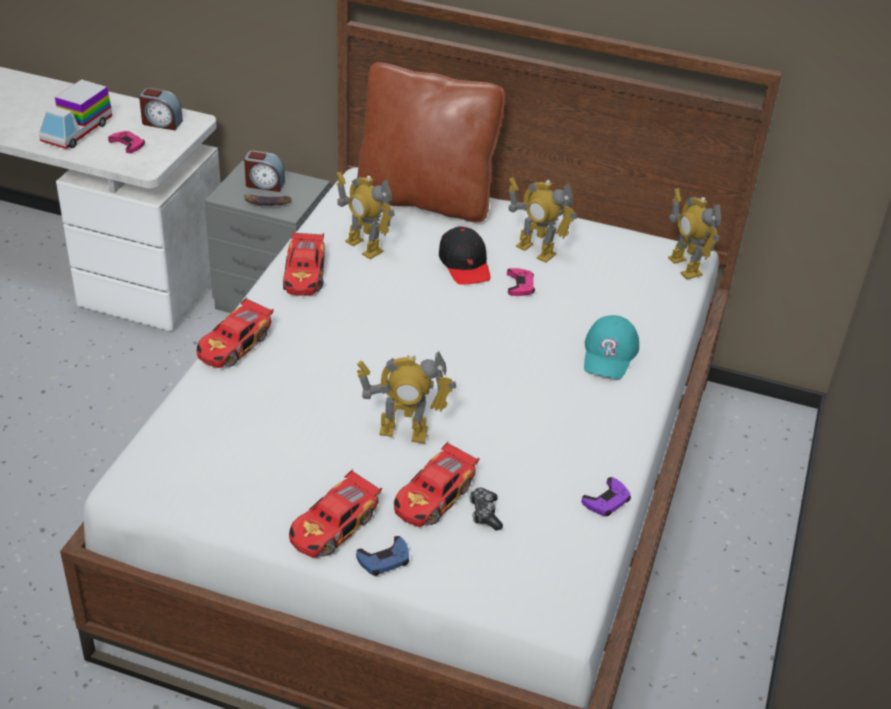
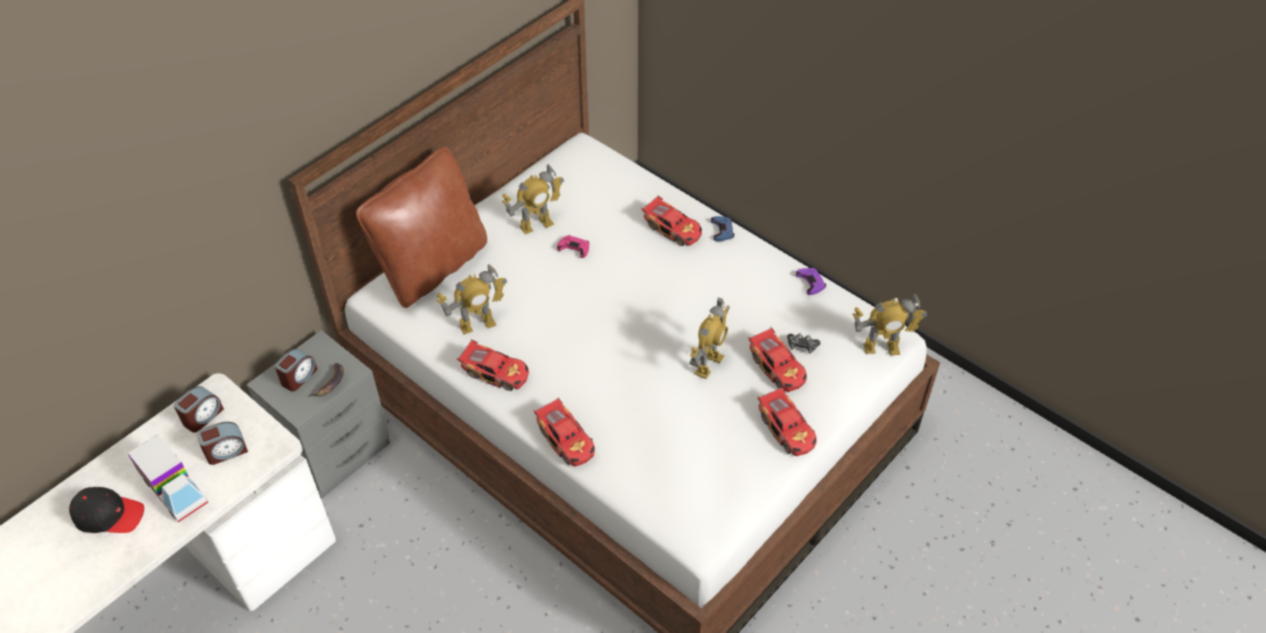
camera: 65 degrees left, 10 degrees up
(127, 144) = (226, 451): pink game controller -> alarm clock
(384, 560) = (825, 410): blue game controller -> blue game controller (722, 230)
(465, 264) = (532, 270): black cap -> black cap (109, 515)
(609, 354) = (673, 228): turquoise cap -> toy car
(684, 266) = (596, 154): toy robot -> toy robot (881, 348)

